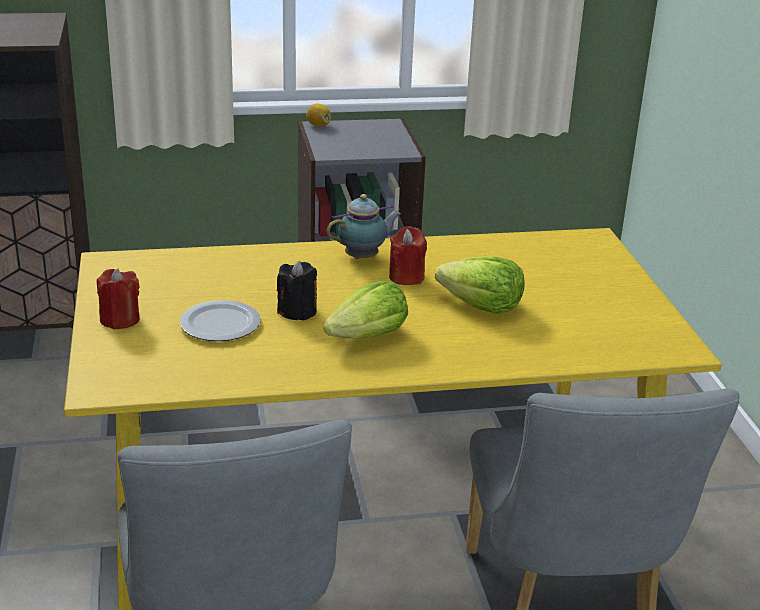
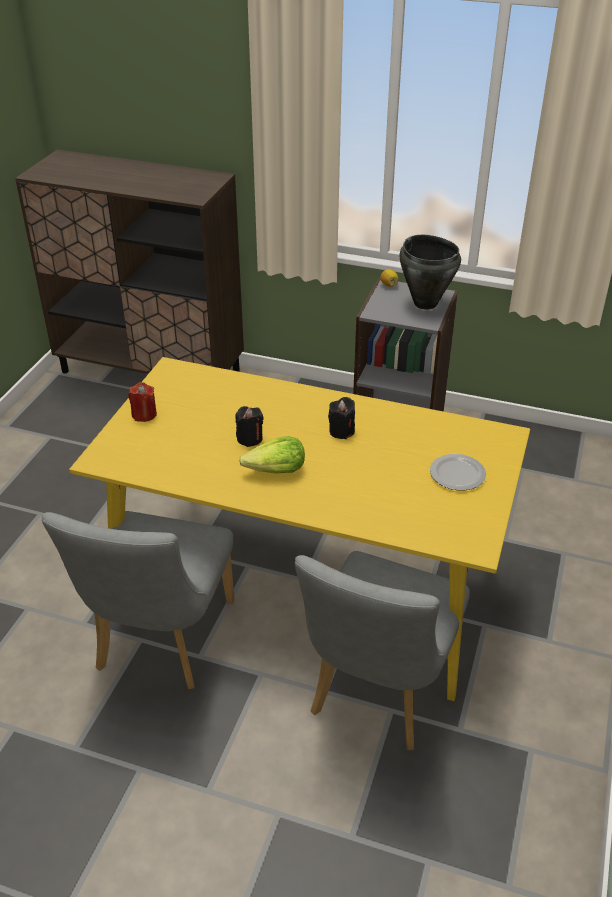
camera: 30 degrees right, 10 degrees up
(221, 324) = (197, 435): plate -> plate (458, 474)
(364, 257) = (328, 407): teapot -> none
(379, 135) = (425, 303): none -> black cooking pot
(406, 277) = (341, 431): red candle -> black candle
(481, 306) = (370, 469): lettuce -> none

